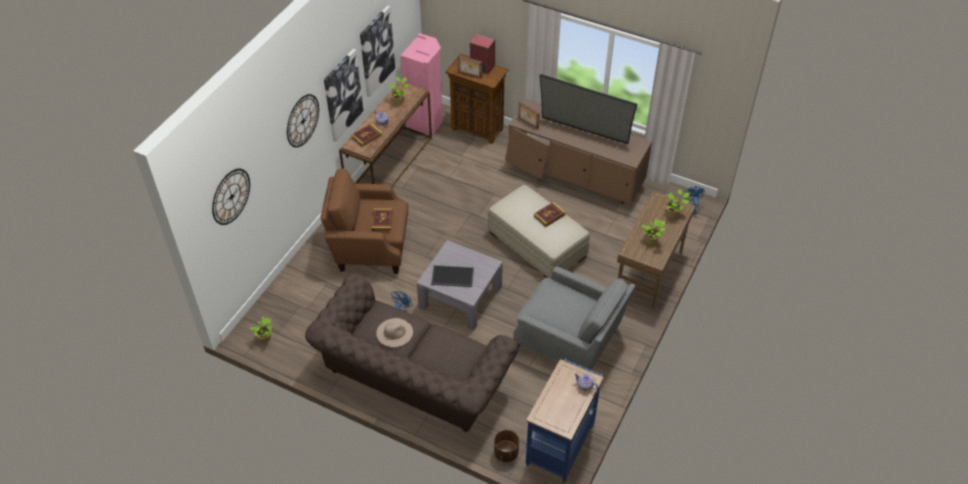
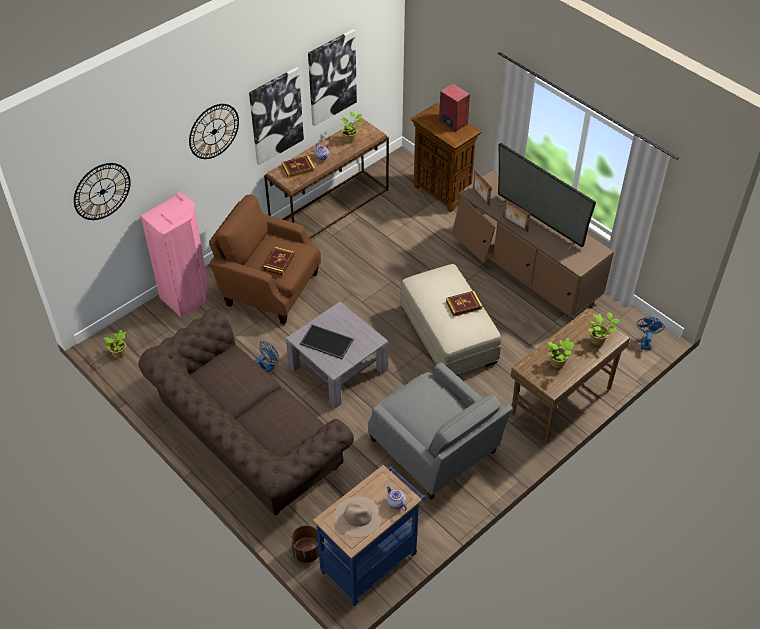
camera: 20 degrees right, 0 degrees up
(394, 332) = (235, 384): beige hat -> beige hat (357, 516)
(426, 120) = (391, 170): pink cabinet -> pink cabinet (187, 295)
(470, 75) = (435, 128): picture frame -> picture frame (514, 224)

